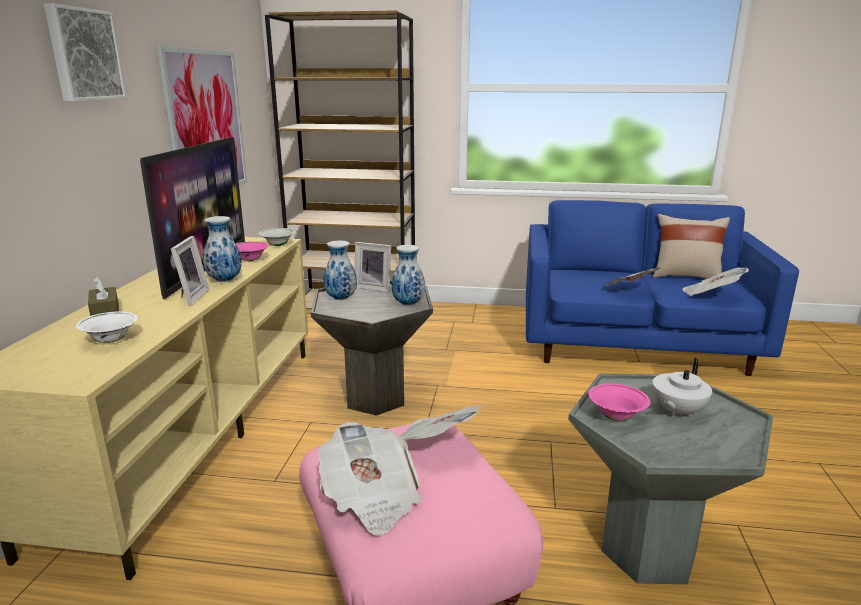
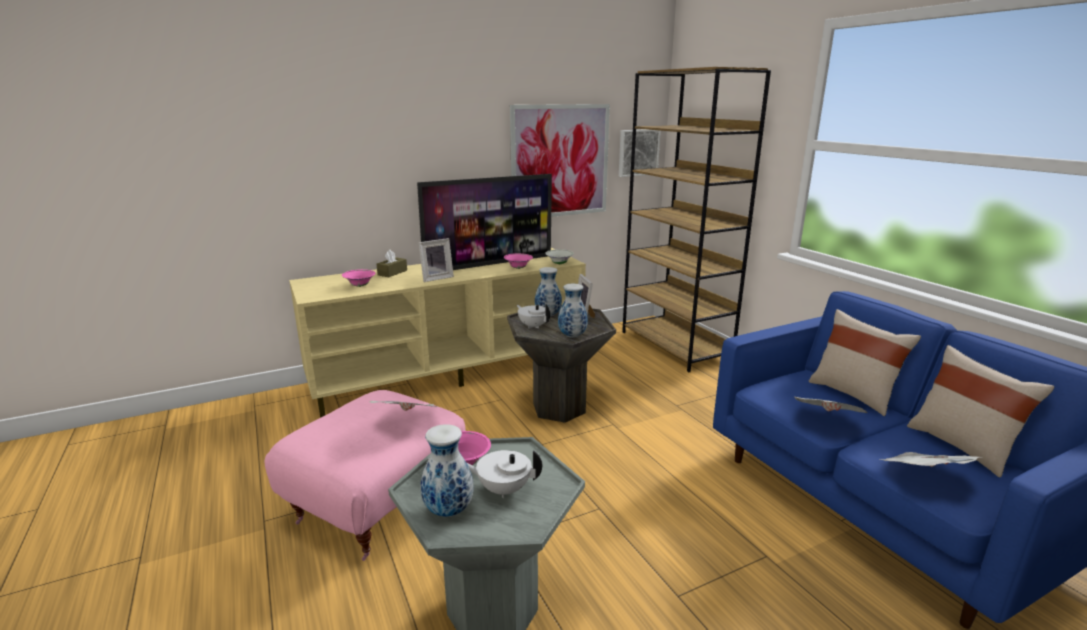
camera: 55 degrees right, 0 degrees up
(84, 55) = (433, 114): picture -> picture (638, 152)
(110, 341) = (360, 285): white bowl -> pink bowl
(224, 281) = (473, 275): vase -> vase (448, 511)
(356, 311) = (533, 326): none -> white teapot
(371, 499) = (330, 420): newspaper -> none
(601, 272) = (853, 394): none -> beige pillow

